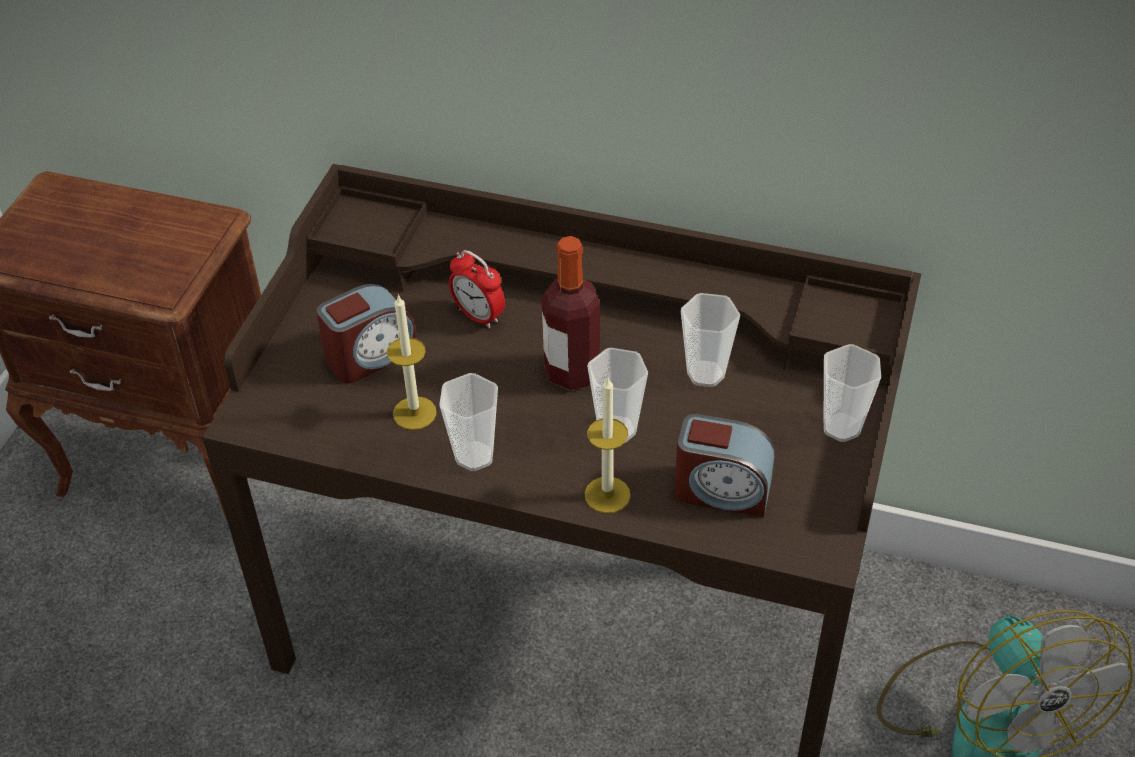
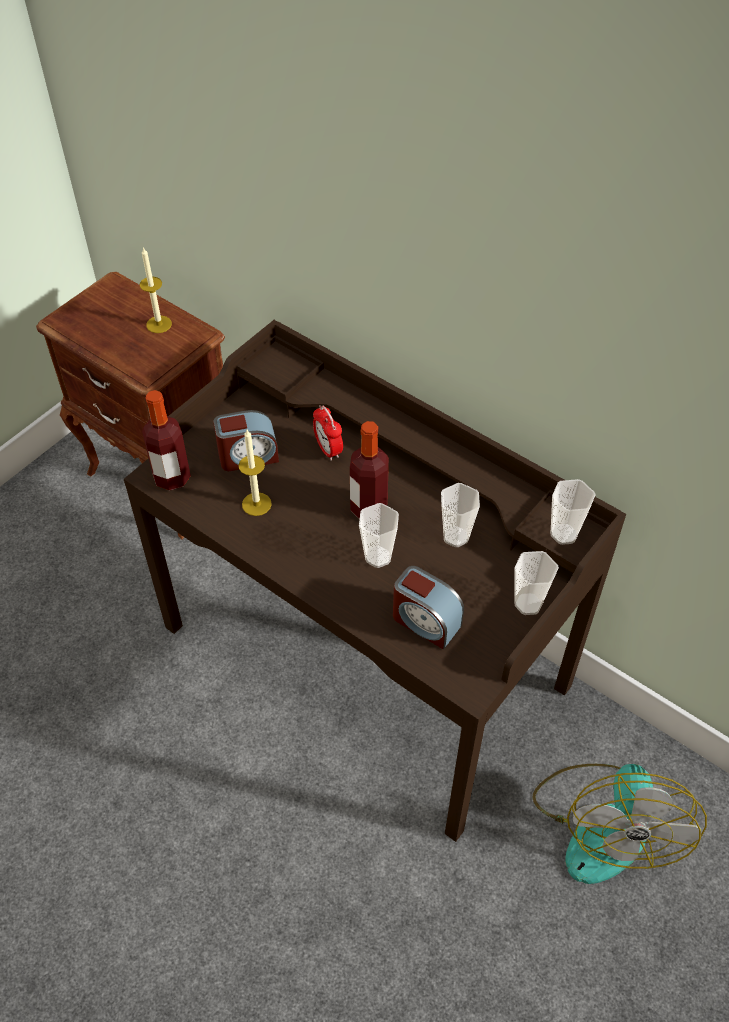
camera: 20 degrees right, 5 degrees up
(274, 414) = (172, 477): none -> bottle
(474, 456) = (279, 545): cup -> cup (564, 534)
(607, 495) = (350, 599): candle -> candle (159, 324)

